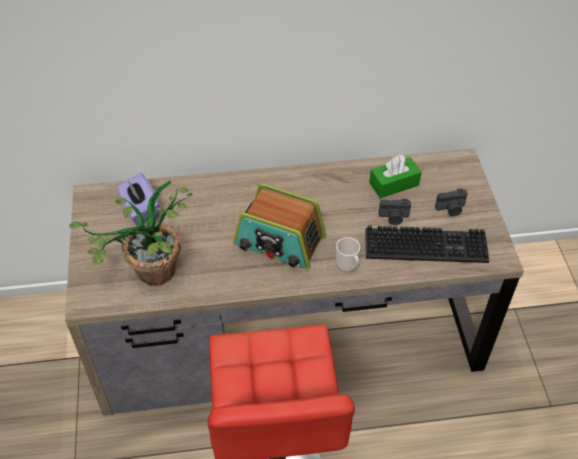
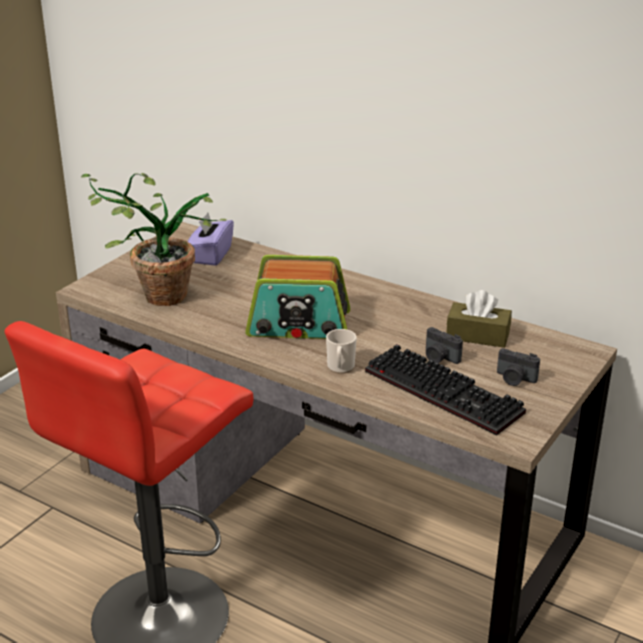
camera: 40 degrees right, 20 degrees down
(279, 242) = (299, 324): radio -> radio turned 60 degrees counterclockwise
(394, 184) = (477, 335): green tissue box -> brown tissue box

